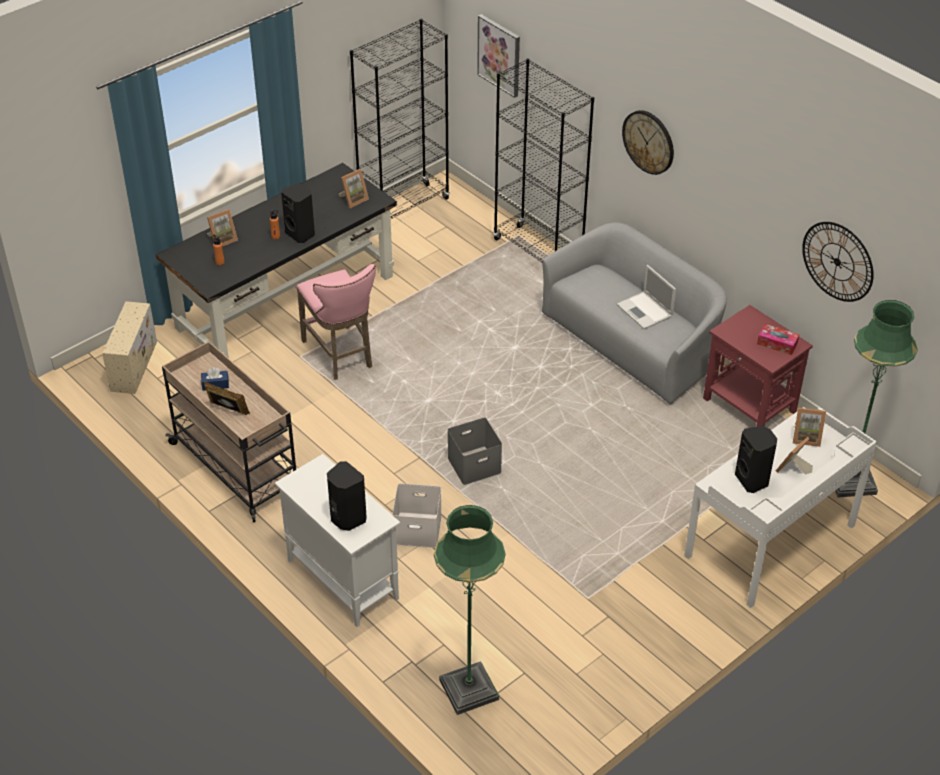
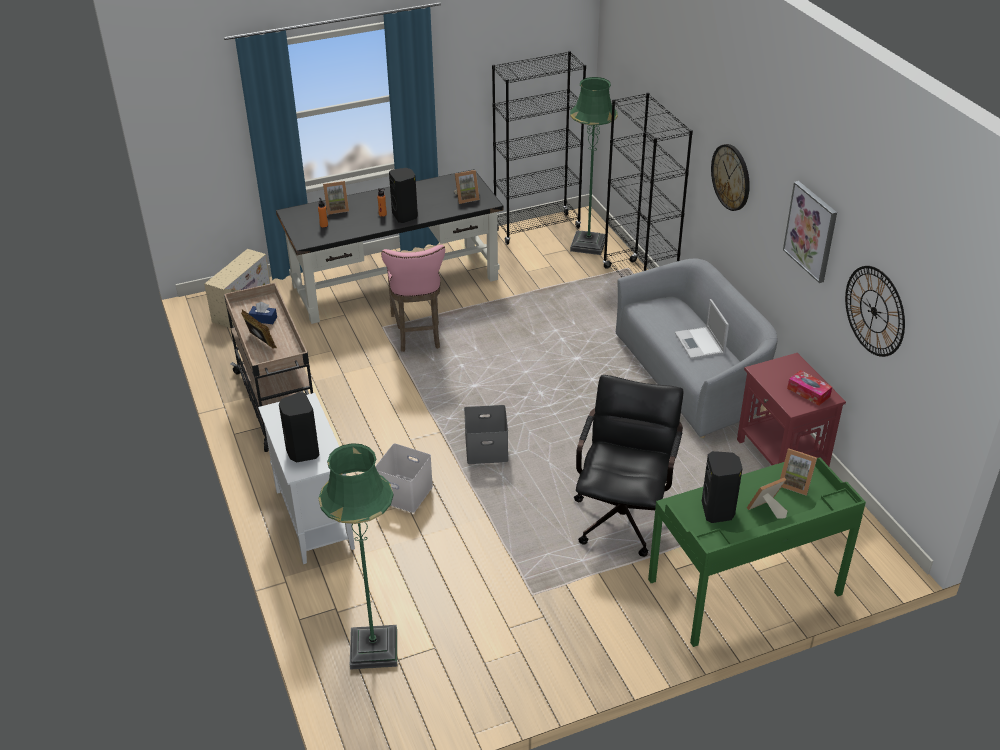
camera: 20 degrees right, 5 degrees down
(499, 55) = (630, 91): picture -> picture (811, 231)
(633, 497) = (624, 513): none -> black office chair
(771, 541) = (745, 588): white desk -> green desk
(851, 481) = (857, 551): green floor lamp -> green floor lamp (588, 245)

